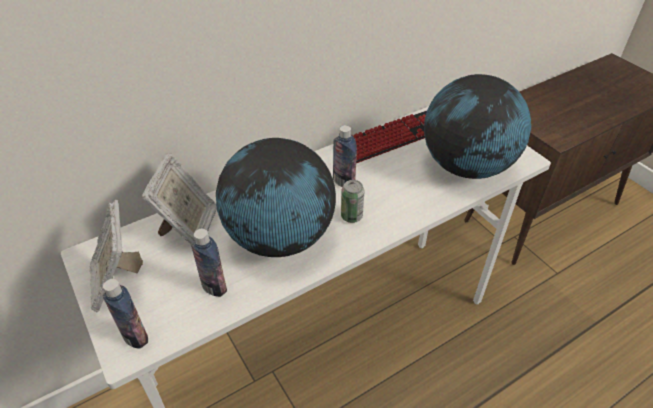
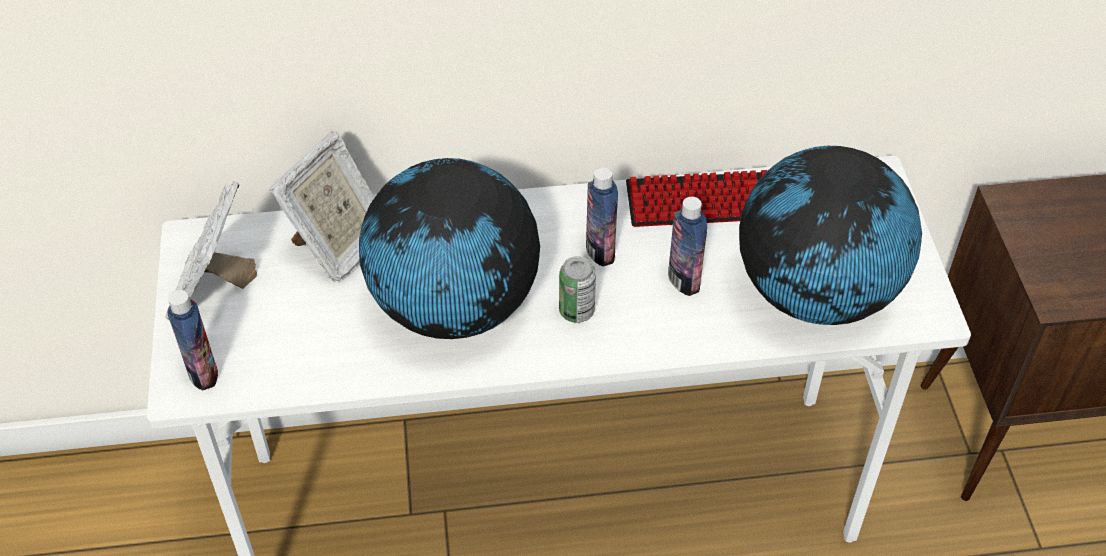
camera: 25 degrees right, 5 degrees up
(214, 287) = (329, 344): bottle -> bottle (683, 280)

